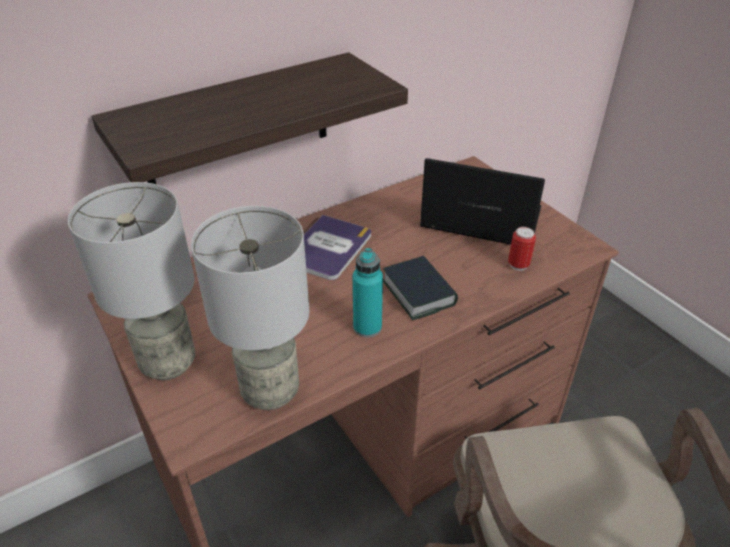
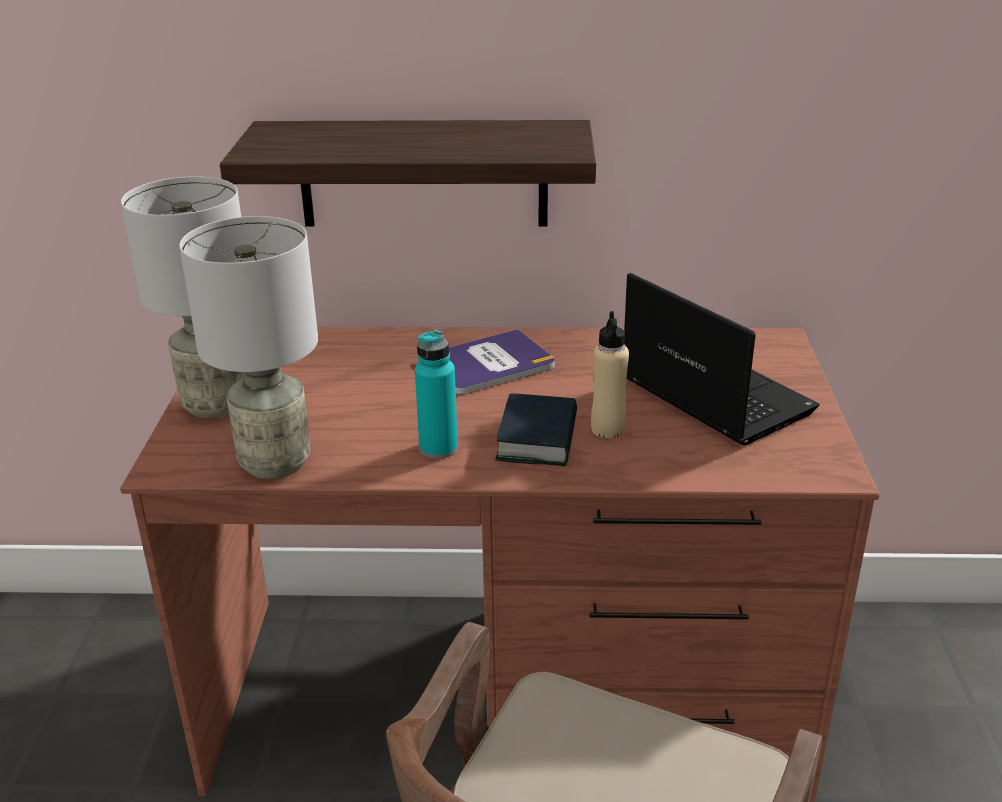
camera: 35 degrees right, 10 degrees down
(449, 268) = (607, 429): none -> beige bottle
(518, 265) = (703, 457): can -> none

